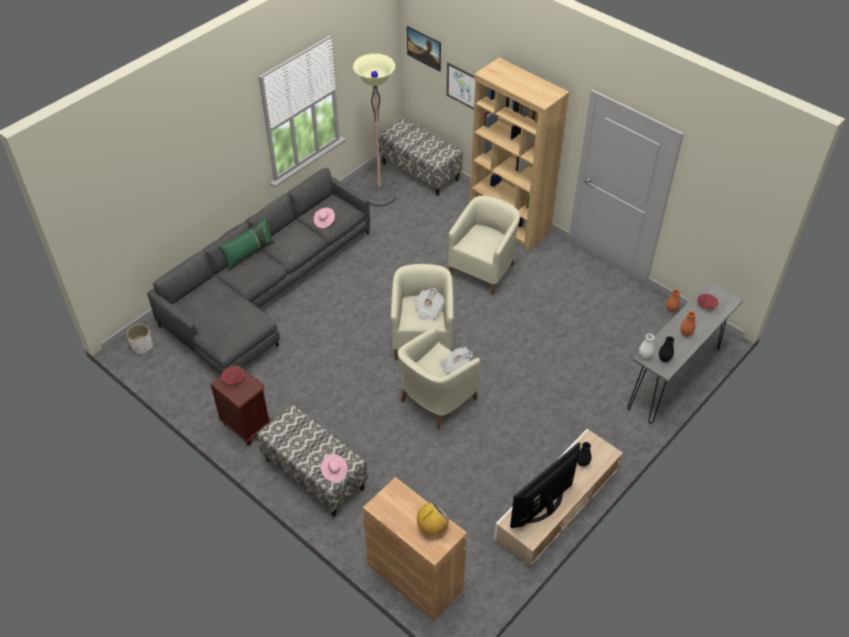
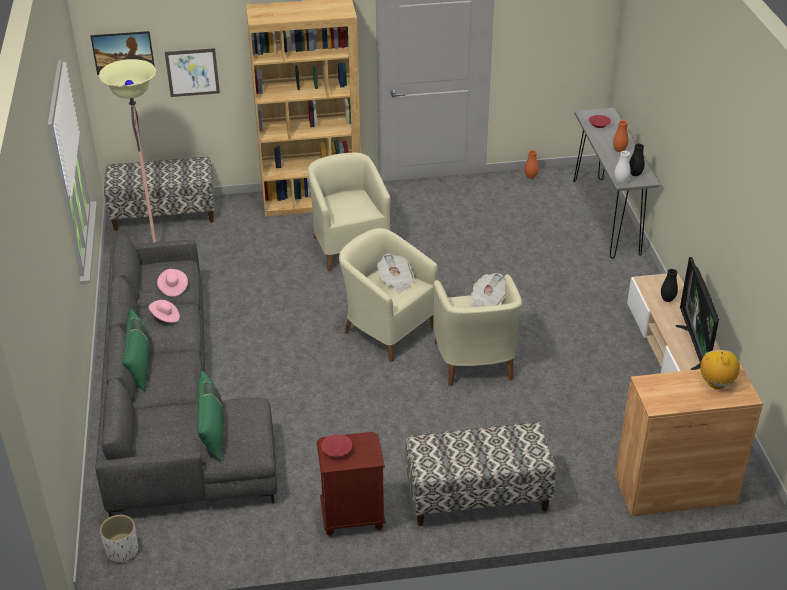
camera: 50 degrees left, 10 degrees down
(224, 318) = (212, 430): none -> green pillow
(334, 472) = (532, 450): pink hat -> pink hat (165, 317)

